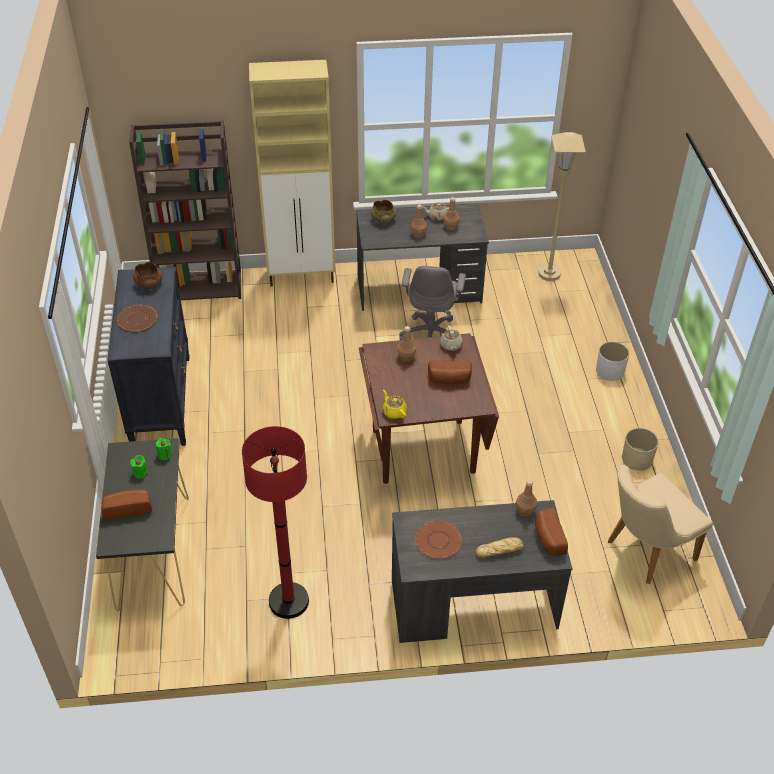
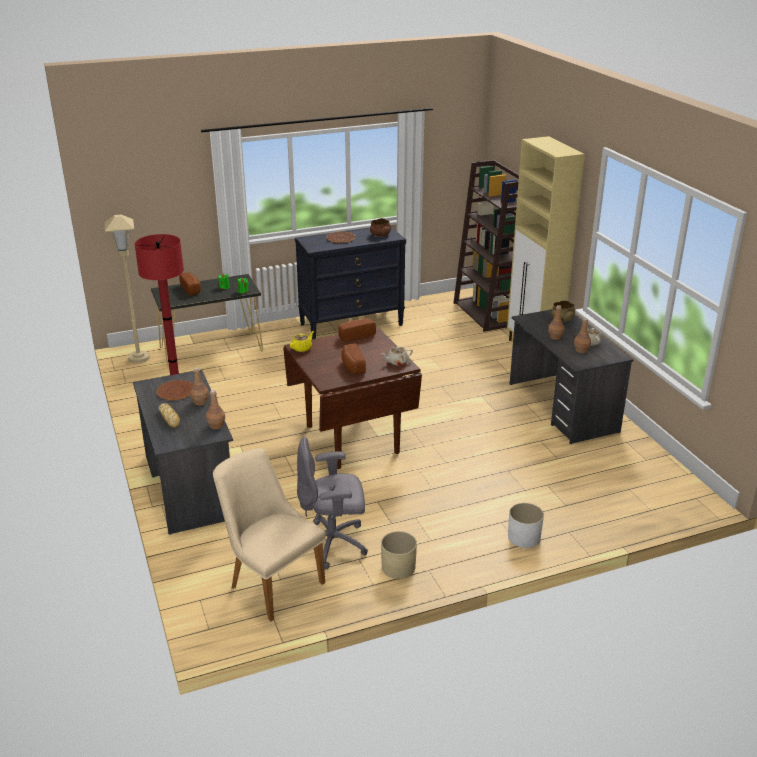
camera: 75 degrees right, 15 degrees down
(406, 357) = (371, 345): brown bottle -> brown bottle (200, 402)
(431, 335) = (502, 422): grey office chair -> grey office chair (333, 544)
(547, 538) = (186, 439): bread -> bread (355, 335)
(549, 274) = (655, 480): beige floor lamp -> beige floor lamp (139, 358)

